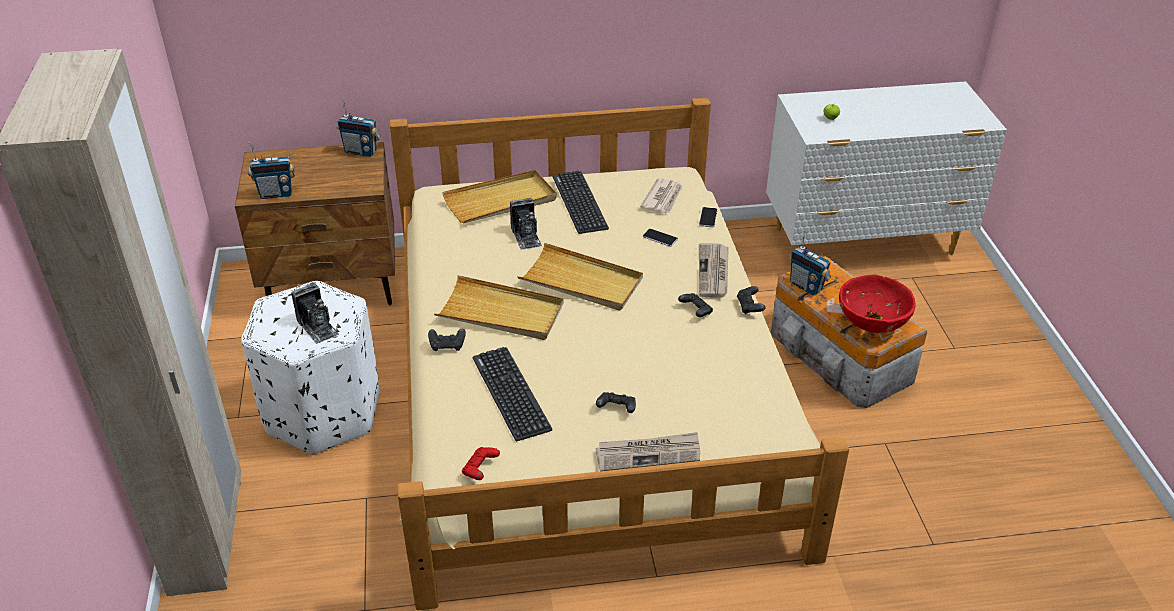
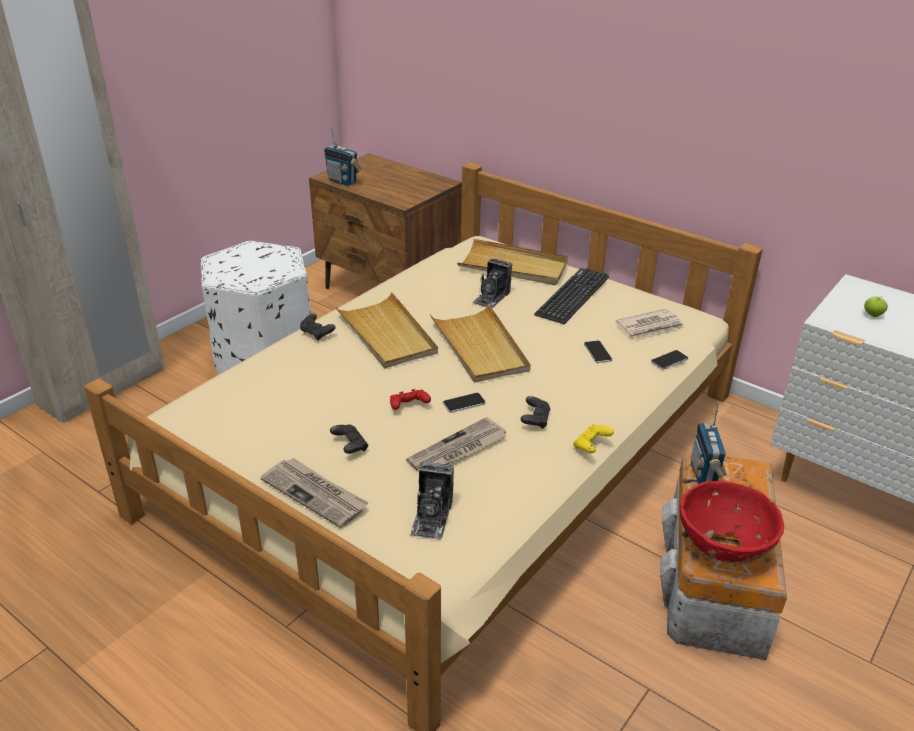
camera: 45 degrees right, 5 degrees down
(317, 327) = (248, 272): camera -> camera (431, 517)
(361, 151) = (437, 181): radio -> none
(480, 470) = (197, 421): red game controller -> red game controller (408, 407)
(511, 393) = (301, 388): keyboard -> none
(637, 329) = (464, 403): none -> phone
(714, 272) = (602, 402): newspaper -> newspaper (457, 450)
(749, 307) = (591, 446): black game controller -> yellow game controller

